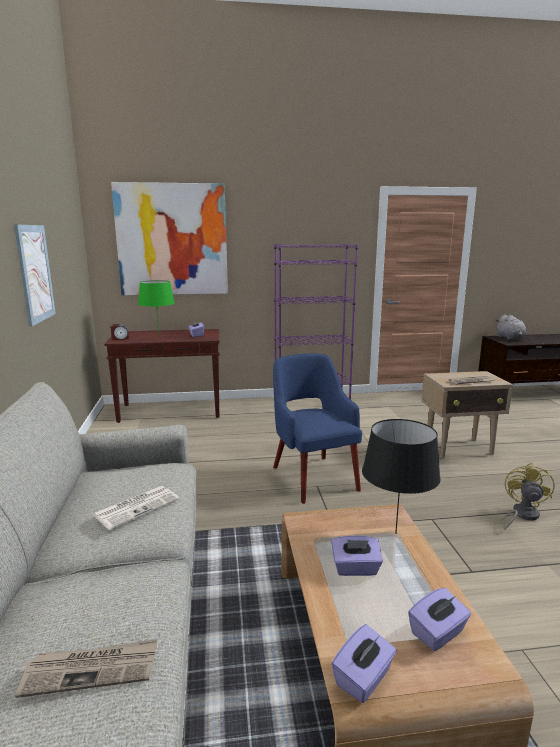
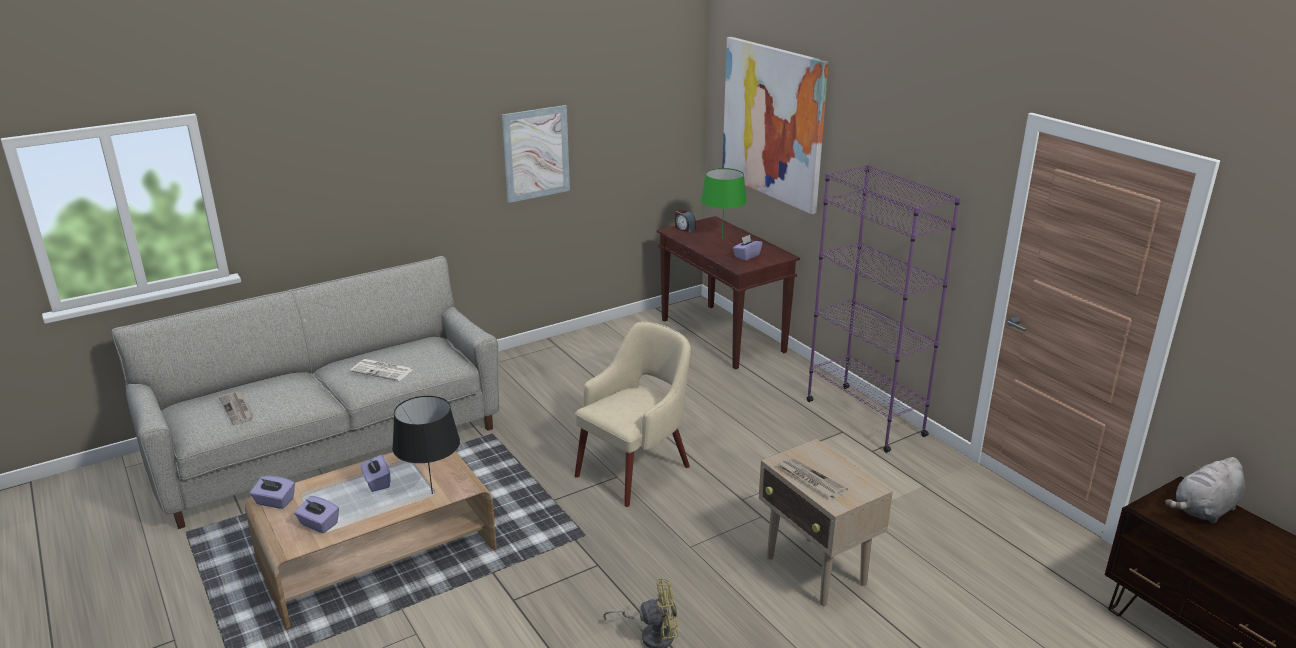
camera: 65 degrees right, 10 degrees up
(313, 477) = (636, 469): blue armchair -> beige armchair

